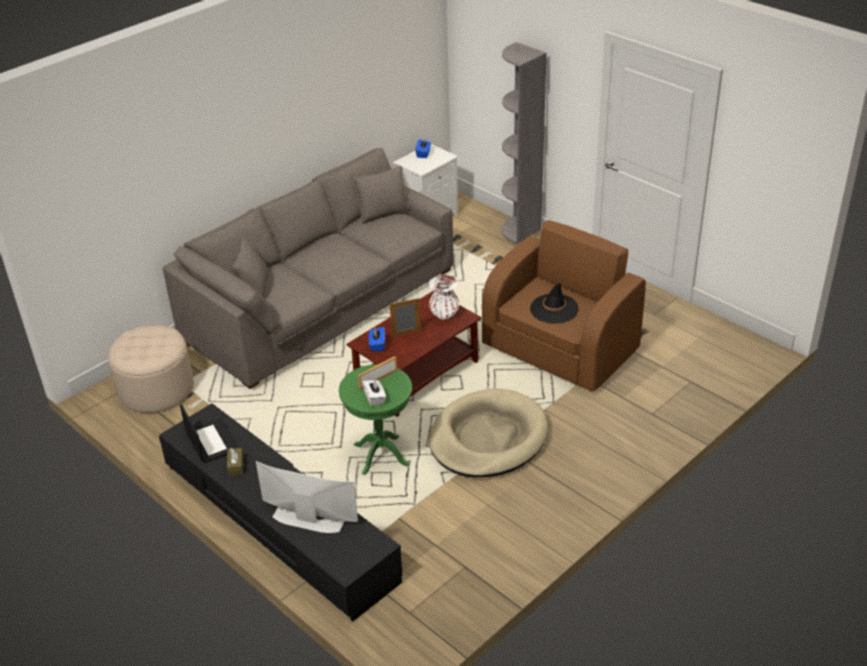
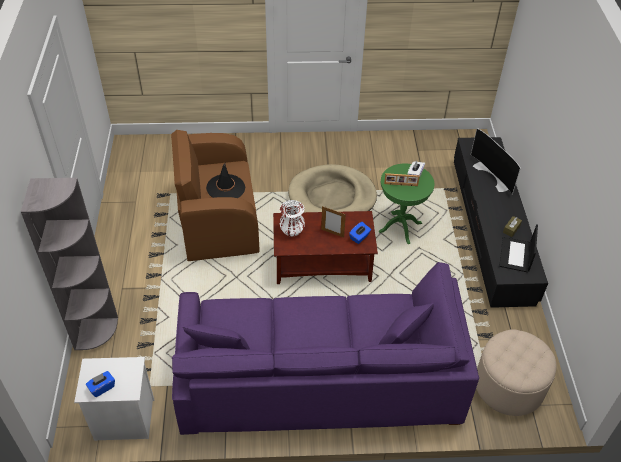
camera: 140 degrees left, 10 degrees up
(322, 305) = (319, 378): grey sofa -> purple sofa

